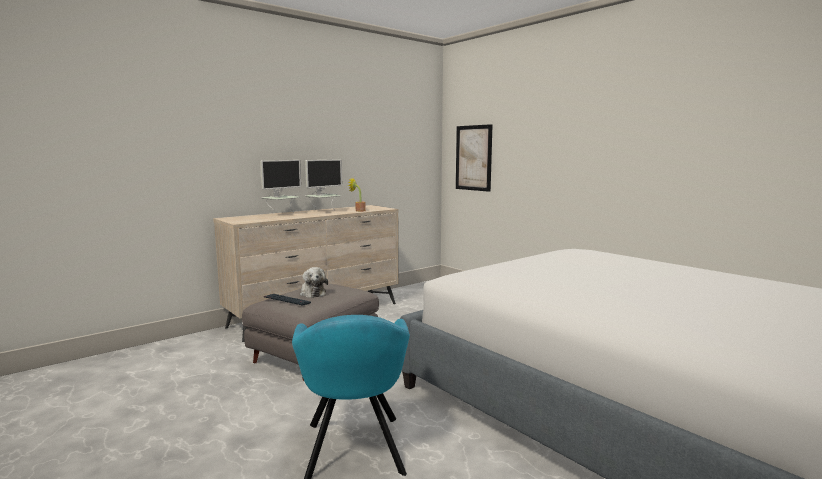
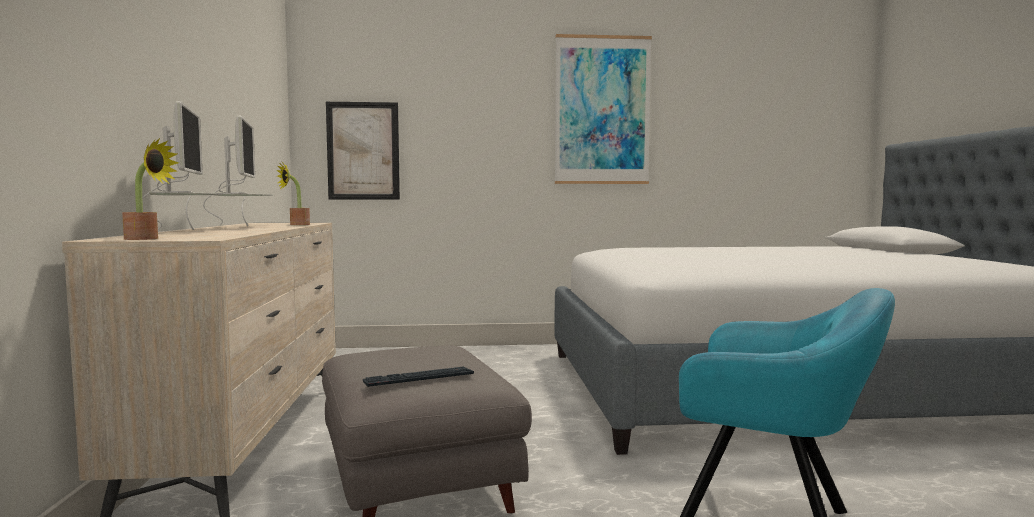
camera: 55 degrees left, 5 degrees down
(230, 220) = (147, 239): none -> potted plant
(312, 293) = (411, 362): plush toy -> none
(635, 121) = (602, 110): none -> picture

